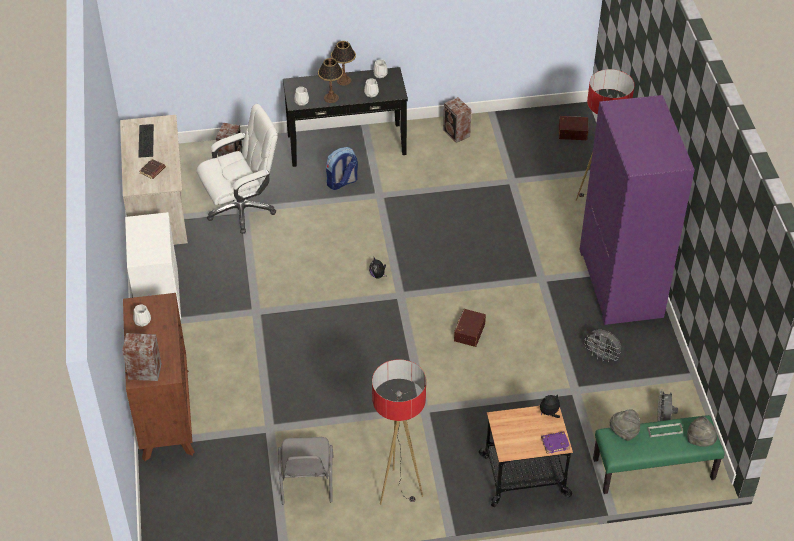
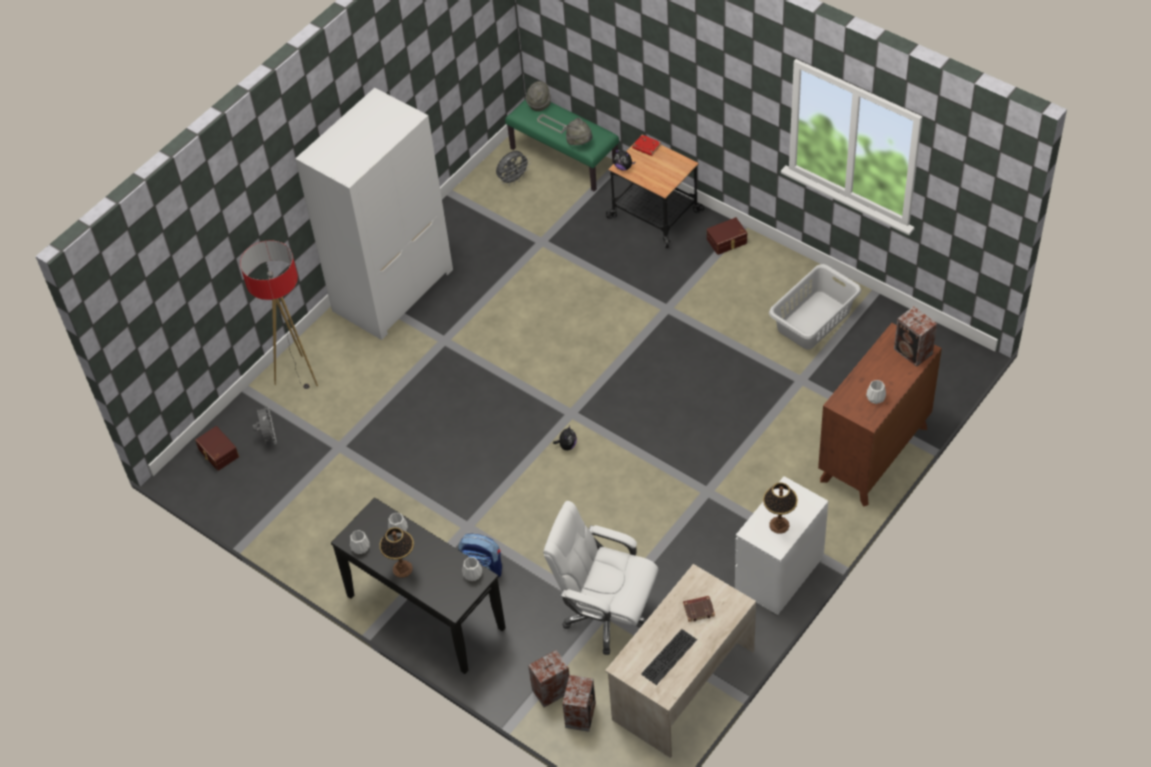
camera: 130 degrees left, 5 degrees up
(306, 481) = (814, 320): grey chair -> grey laundry basket
(331, 98) = (440, 556): table lamp -> table lamp (779, 525)
(399, 490) = (754, 267): floor lamp -> none
(456, 134) = (314, 538): speaker -> speaker (581, 714)
(468, 332) = (558, 341): brown storage box -> brown storage box (727, 241)
(555, 443) = (646, 147): purple book -> red book
(602, 356) = (488, 250): grey fan -> grey fan (268, 437)
(621, 284) = (392, 289): purple wardrobe -> white wardrobe

